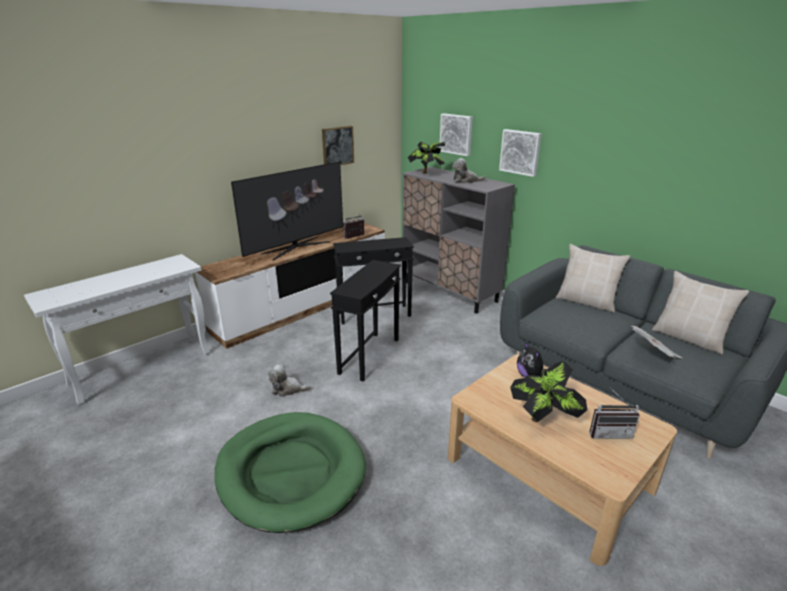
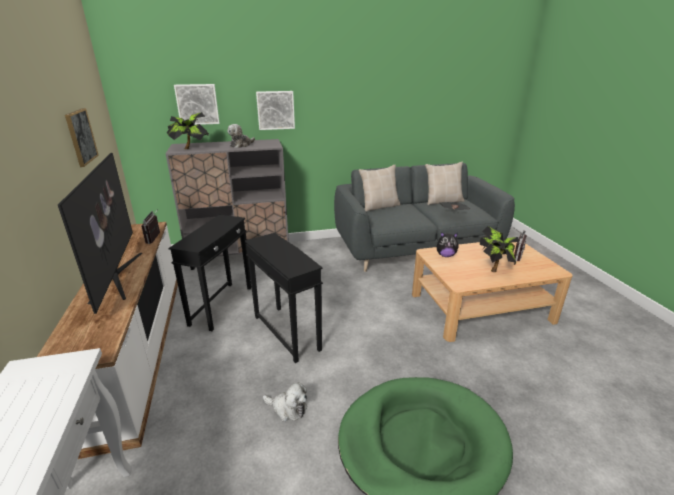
camera: 60 degrees left, 0 degrees up
(287, 389) = (288, 408): plush toy -> plush toy turned 105 degrees counterclockwise

